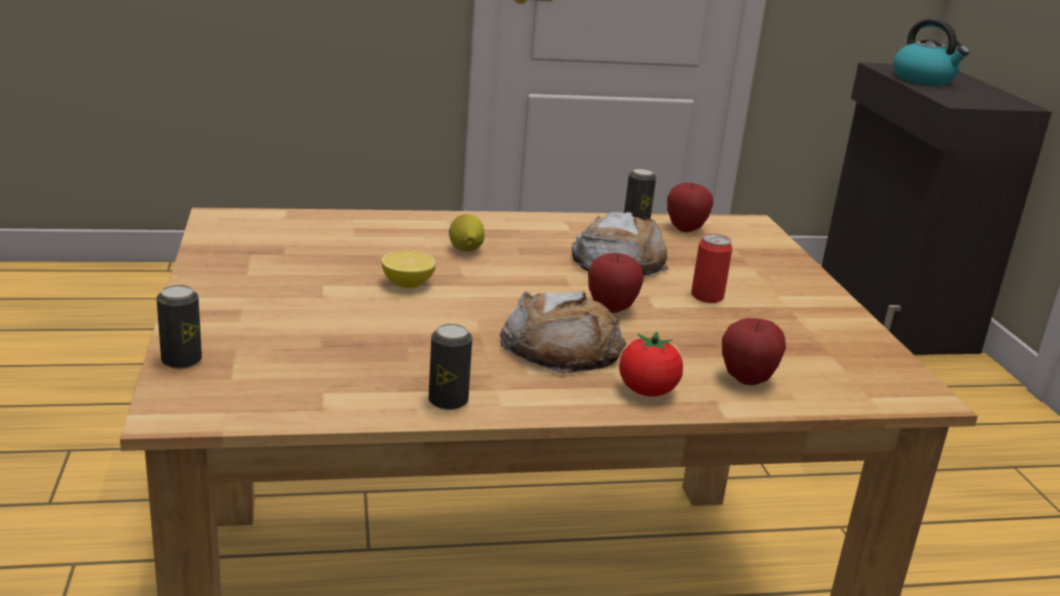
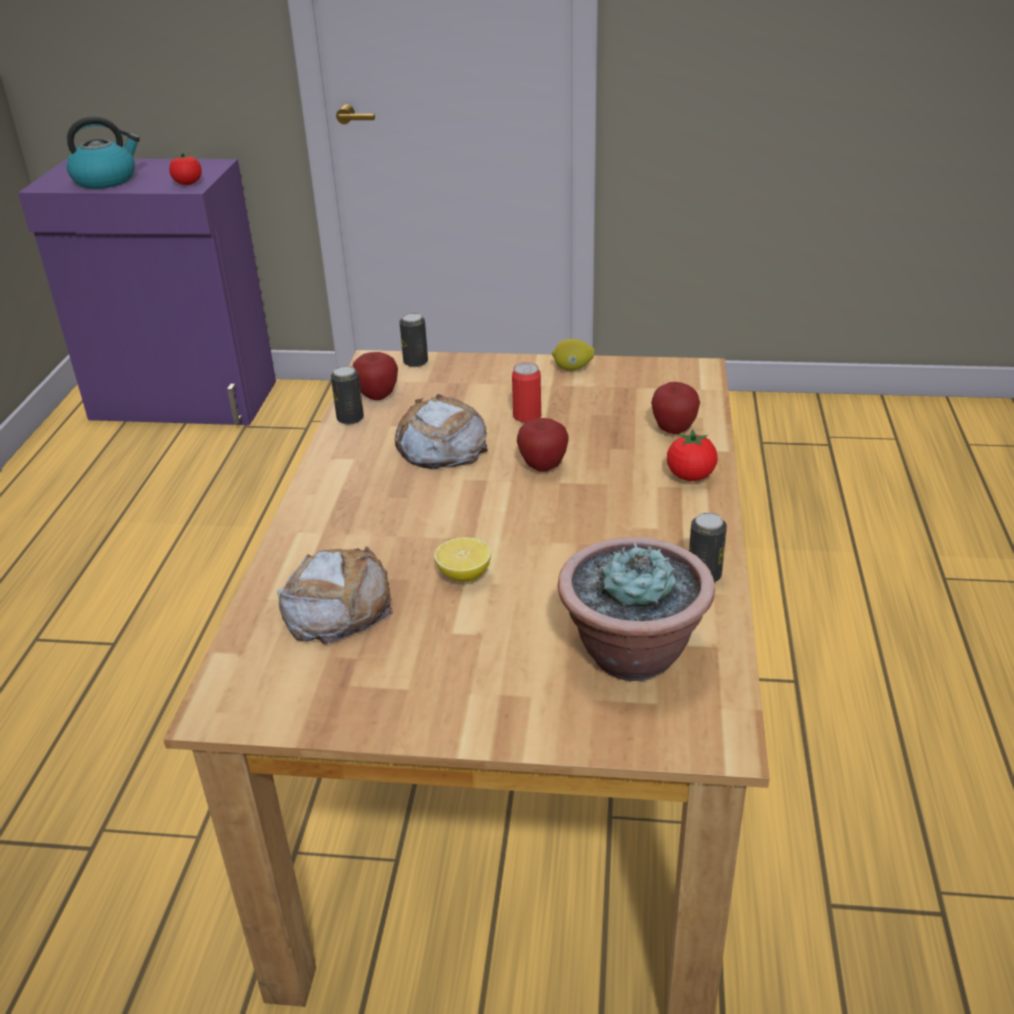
camera: 70 degrees left, 10 degrees up
(181, 361) = (618, 738): can -> can (415, 362)
(305, 364) = (631, 653): none -> potted plant
(465, 250) = (387, 529): lemon -> lemon (572, 368)
(562, 346) = (611, 503): bread -> bread (337, 605)
(892, 315) = (184, 402): black cabinet -> purple cabinet
(961, 101) = (188, 184): none -> tomato

